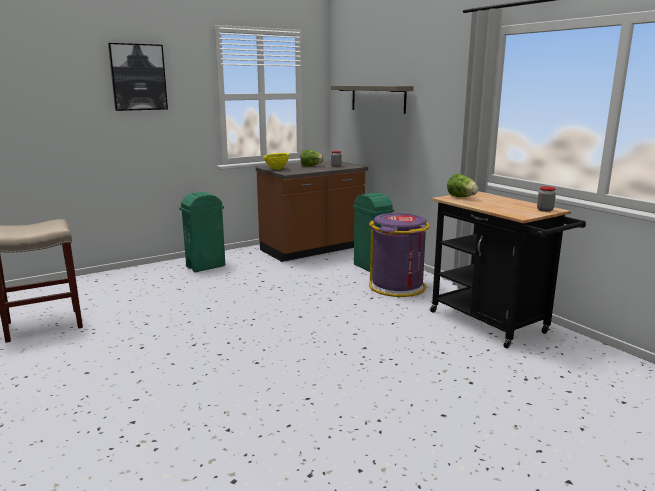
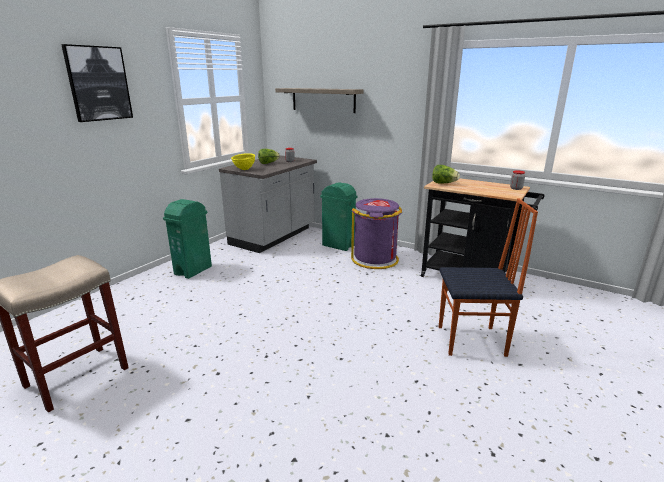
camera: 25 degrees left, 5 degrees up
(312, 249) = (274, 236): brown counter -> grey counter
(413, 382) = (472, 341): none -> chair

